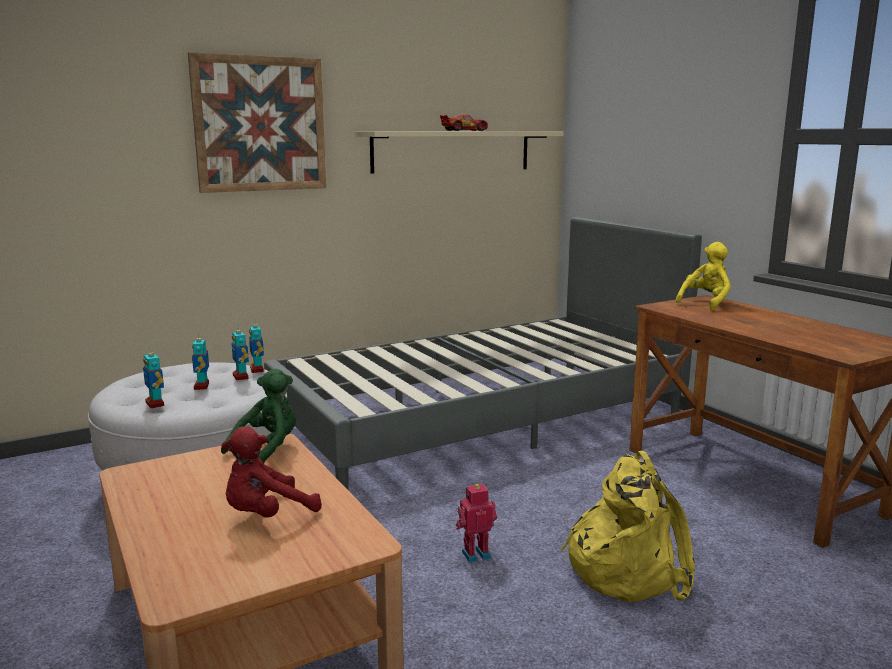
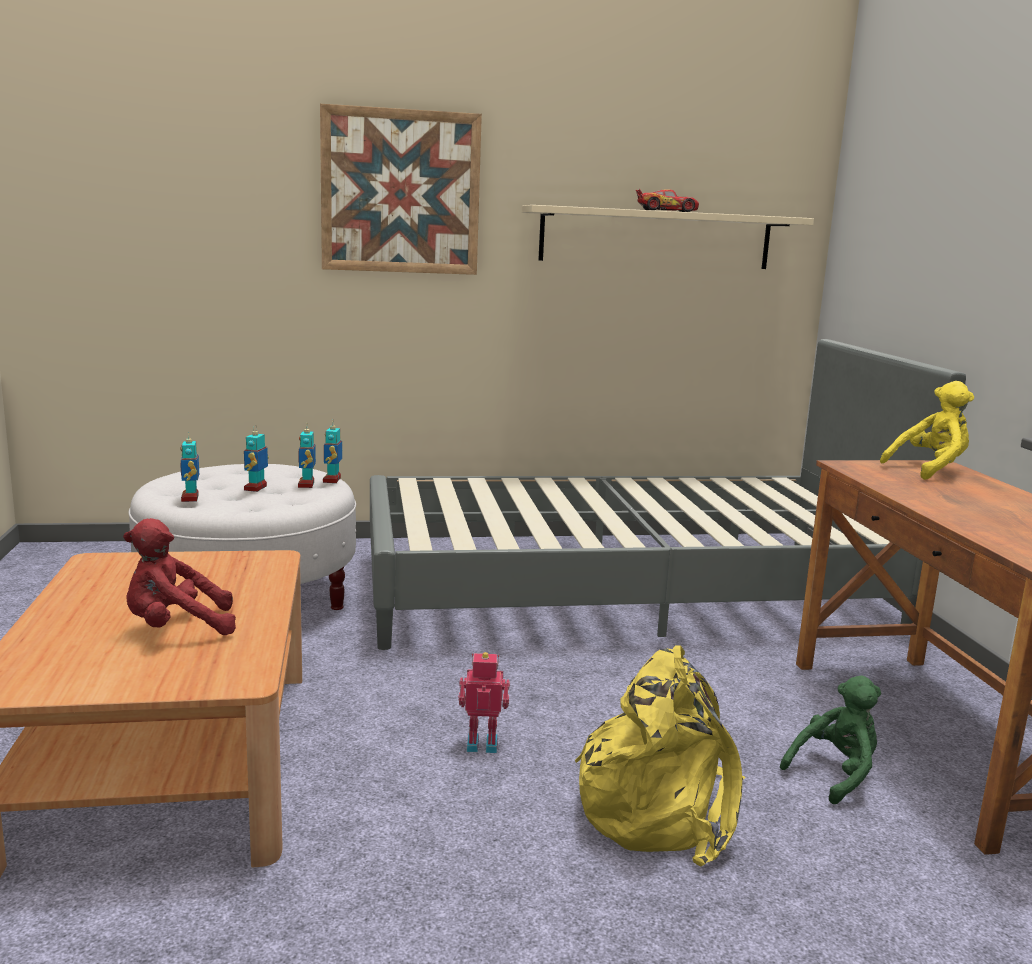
camera: 20 degrees right, 0 degrees up
(267, 449) = (254, 563): green plush toy -> green plush toy (835, 774)

